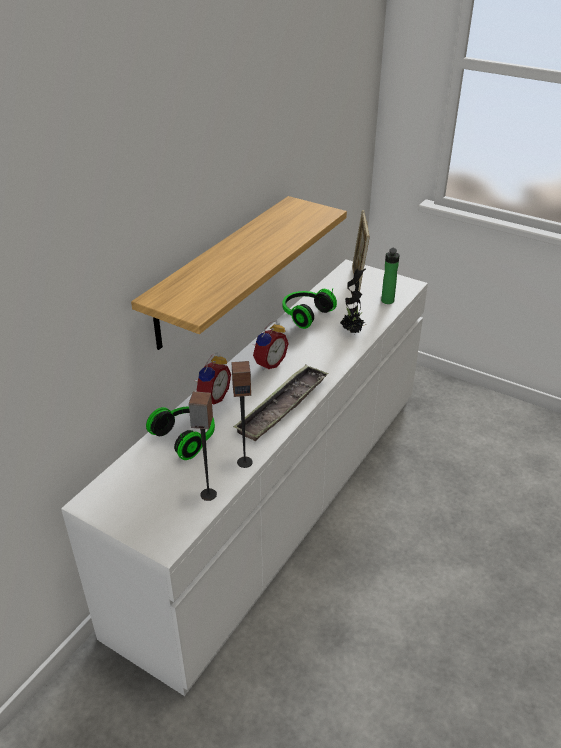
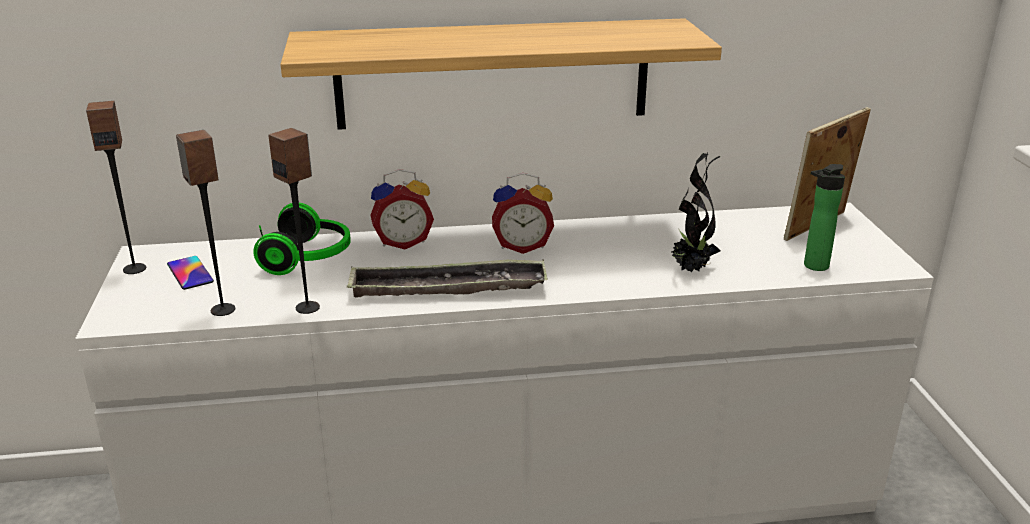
camera: 50 degrees right, 10 degrees down
(105, 513) = (134, 268): none -> speaker
(144, 491) = (190, 273): none -> phone
(305, 314) = (666, 227): headphones -> none

